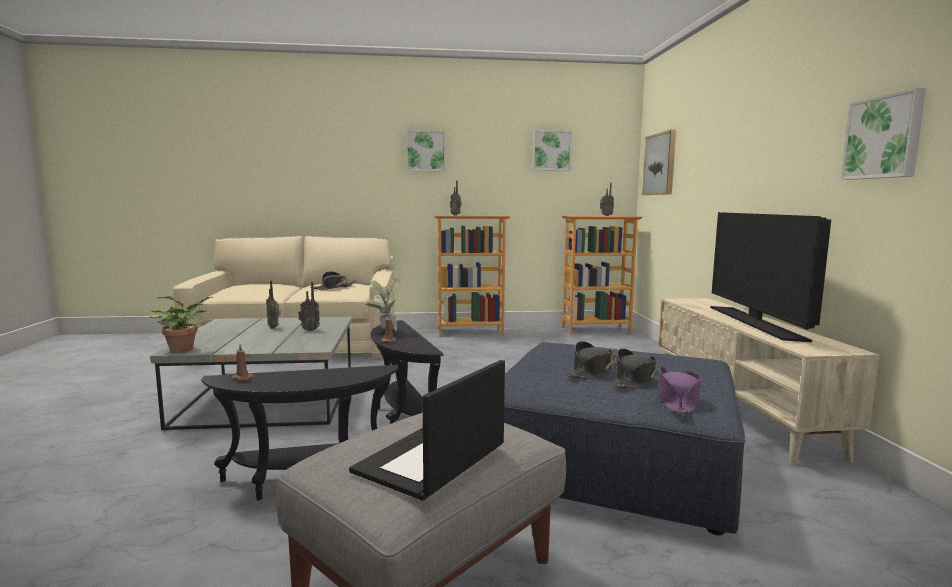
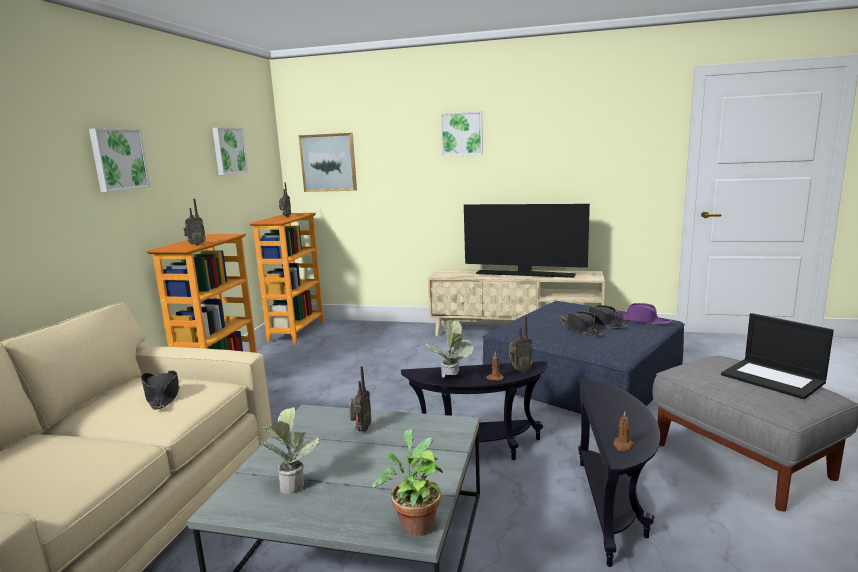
camera: 70 degrees left, 5 degrees up
(243, 327) = (293, 483): none -> potted plant
(274, 327) = (322, 456): radio -> radio (519, 370)
(884, 137) = (587, 157): picture -> picture (462, 134)

